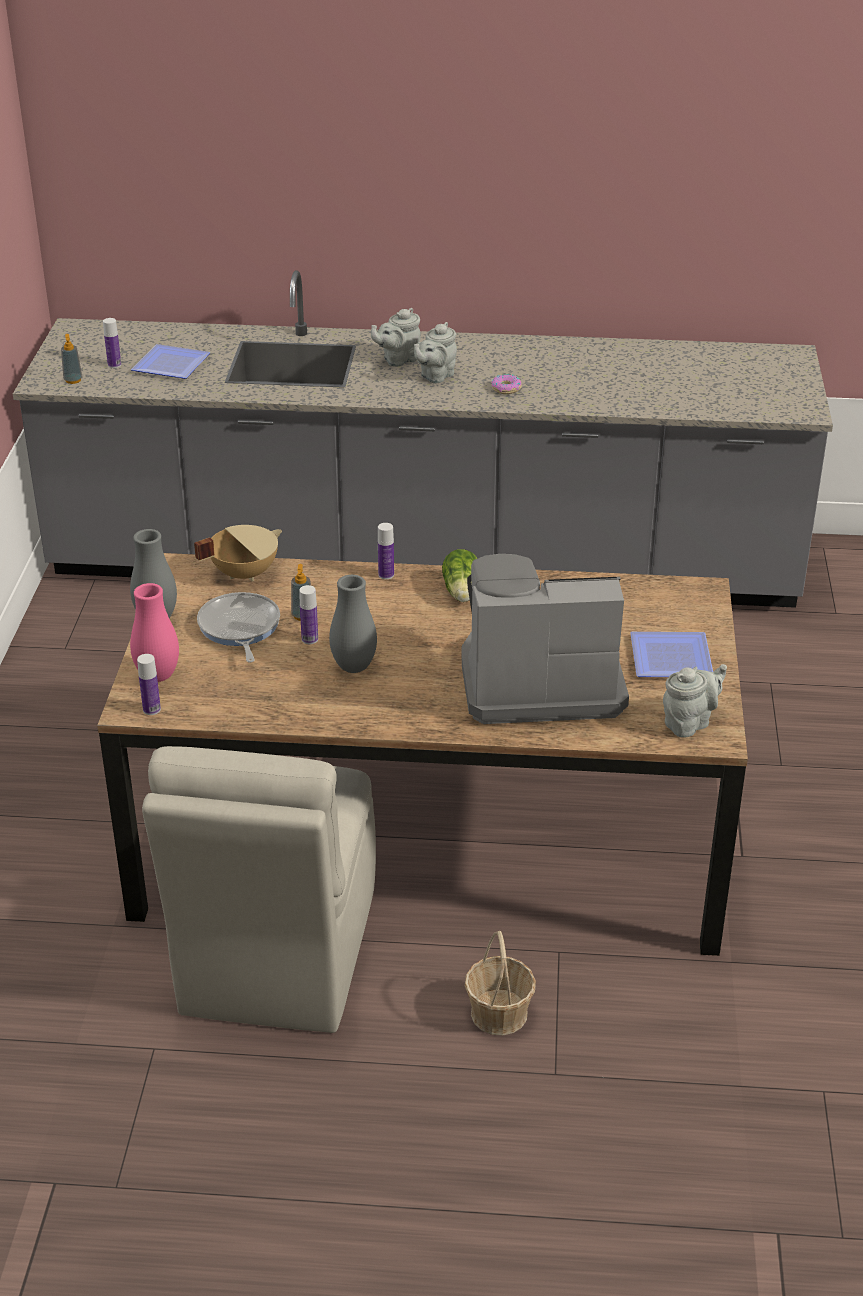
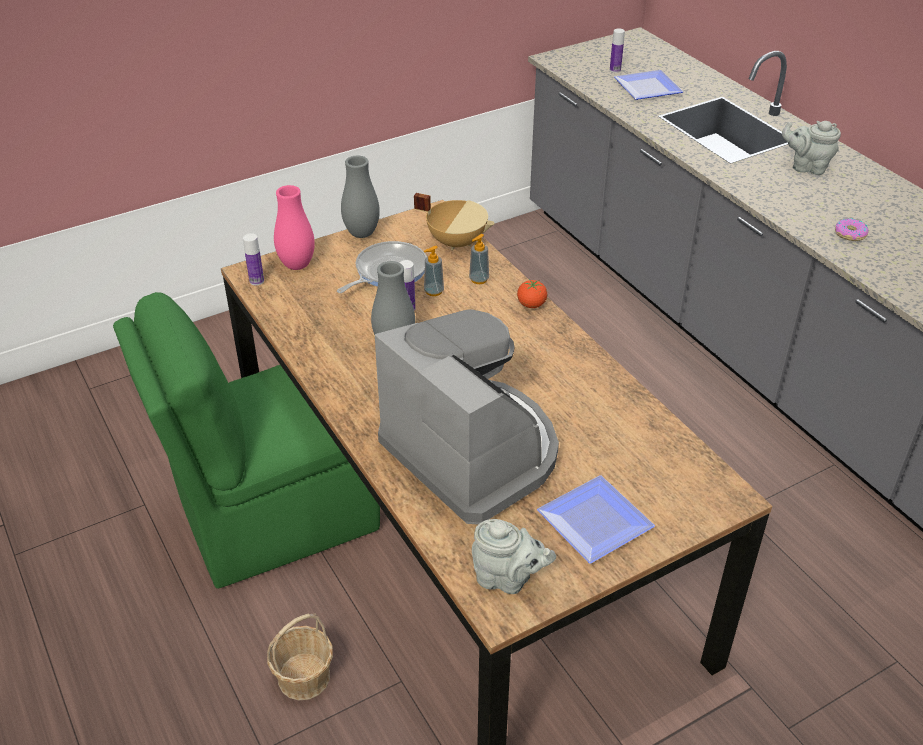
camera: 55 degrees right, 5 degrees up
(73, 380) = (574, 66): soap dispenser -> soap dispenser (479, 279)
(277, 955) = (273, 516): beige chair -> green chair
(386, 575) = (531, 305): bottle -> tomato
(435, 376) = (811, 193): grey teapot -> none
(461, 592) = (552, 353): lettuce -> none

